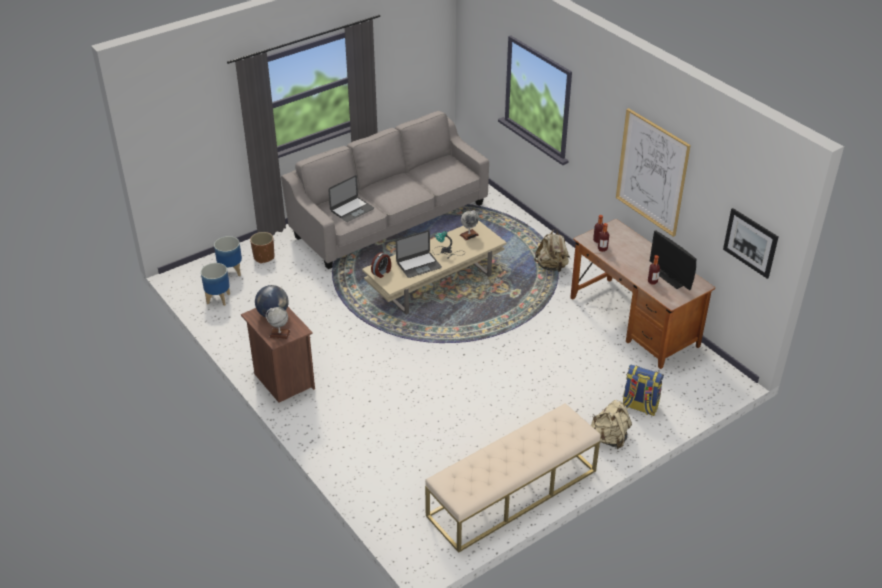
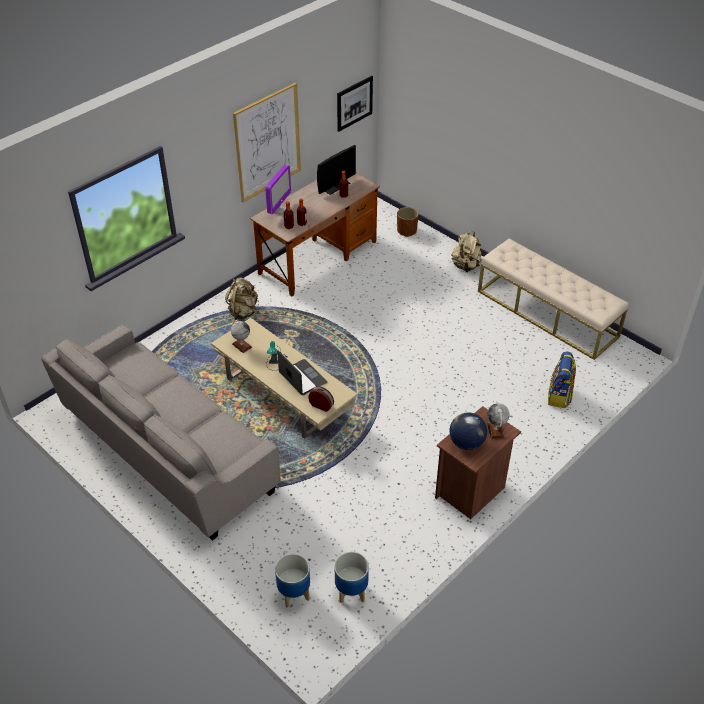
camera: 100 degrees left, 5 degrees up
(264, 257) = (259, 564): brown planter -> brown planter (407, 231)
(352, 209) = (220, 439): laptop -> none
(628, 236) = (278, 210): none -> monitor
(639, 406) = (424, 252): backpack -> backpack (559, 396)

